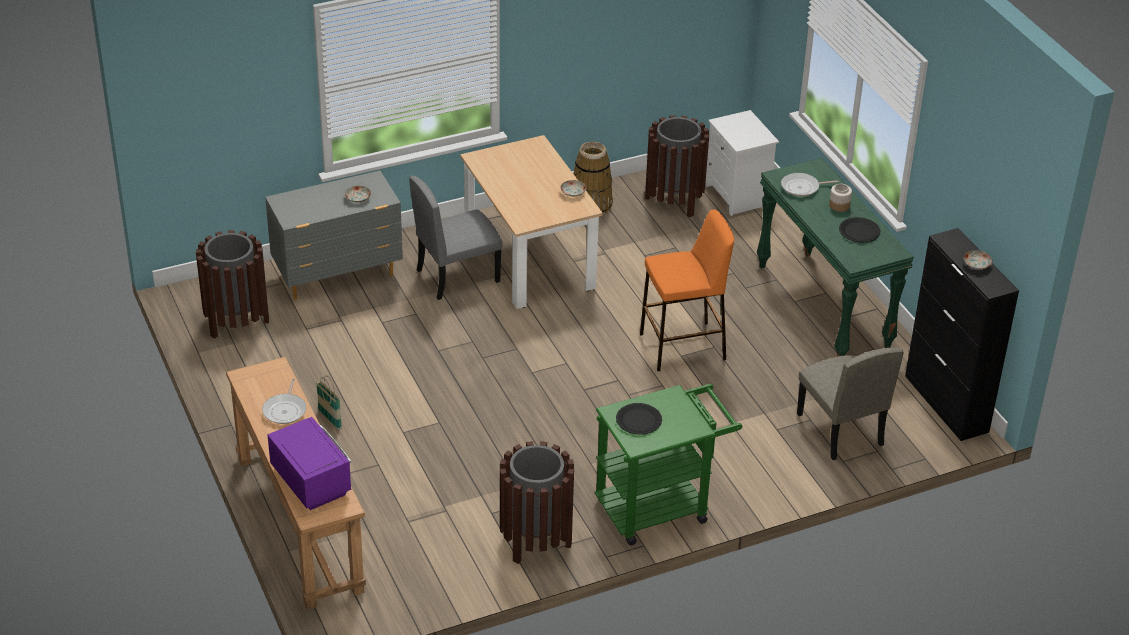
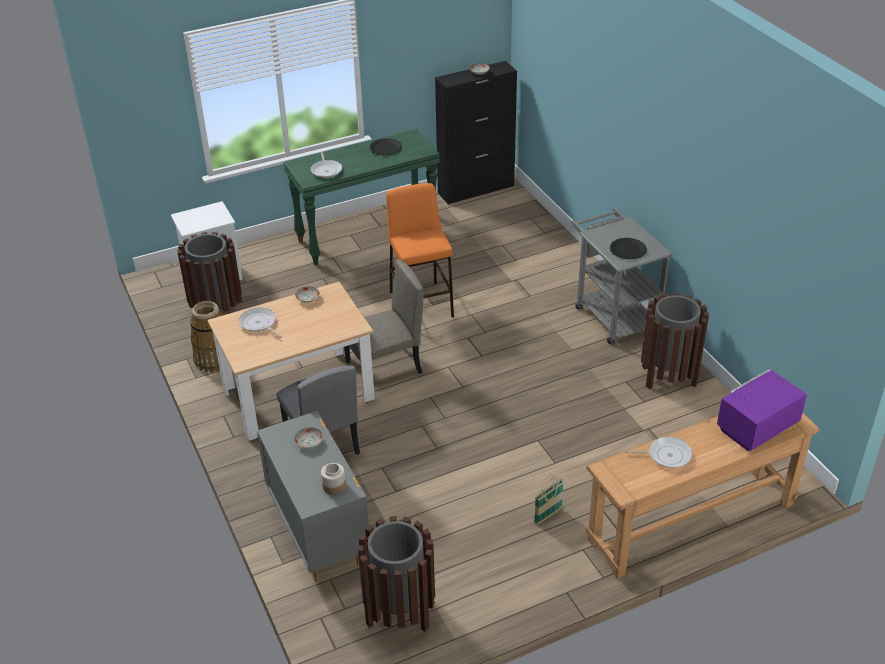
camera: 90 degrees left, 0 degrees up
(533, 164) = (259, 324): none -> frying pan
(660, 506) = (612, 313): green cart -> grey cart
(839, 205) = (351, 155): jar -> jar (334, 486)
(839, 429) = (510, 233): beige chair -> beige chair (384, 368)

